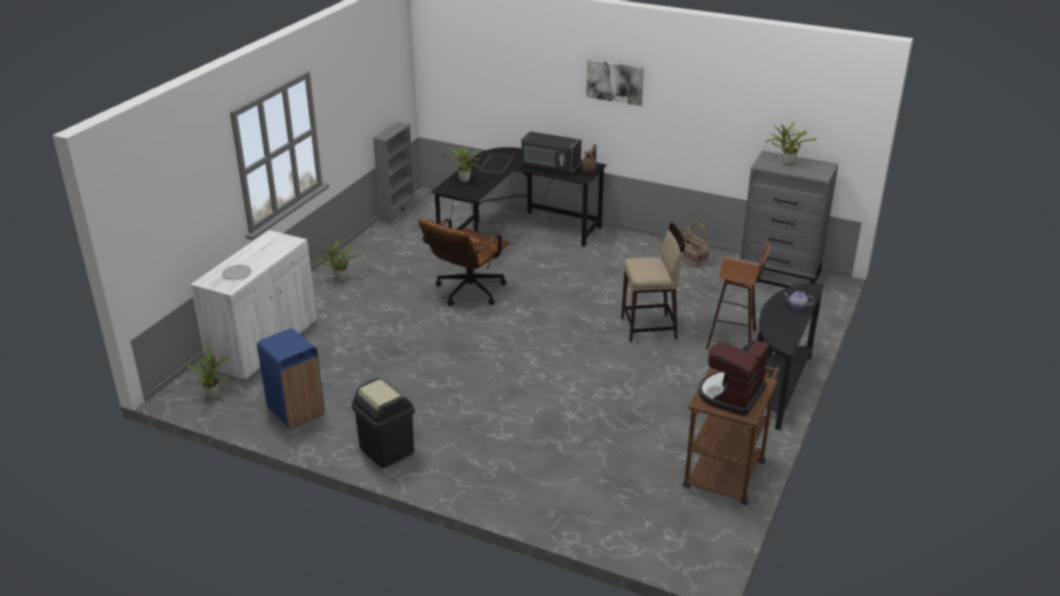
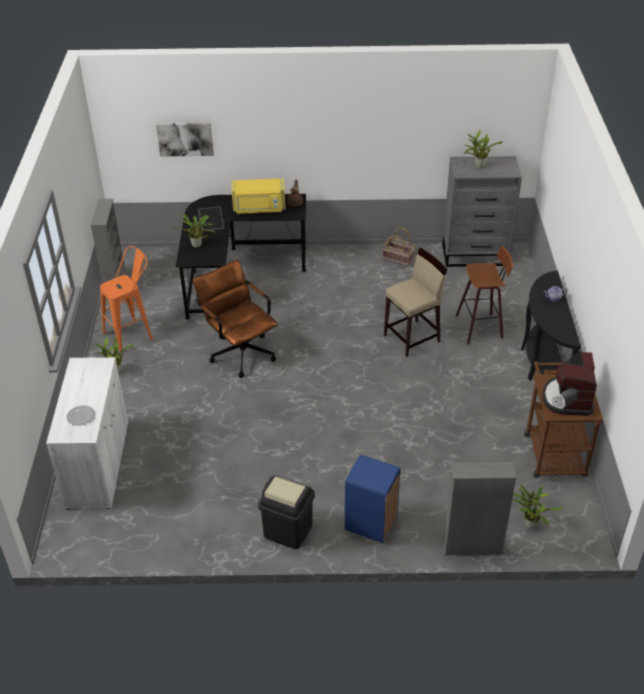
camera: 25 degrees left, 10 degrees up
(213, 394) = (92, 533): potted plant -> potted plant (529, 524)
(295, 412) = (181, 523): blue trash can -> blue trash can (371, 524)
(380, 255) = (133, 334): none -> orange stool
(466, 293) = (239, 351): brown office chair -> brown office chair turned 135 degrees clockwise
(550, 166) = (259, 208): black microwave -> yellow microwave
(561, 527) = (472, 547): none -> grey bookcase
(615, 81) = (308, 121): picture -> picture (185, 138)

